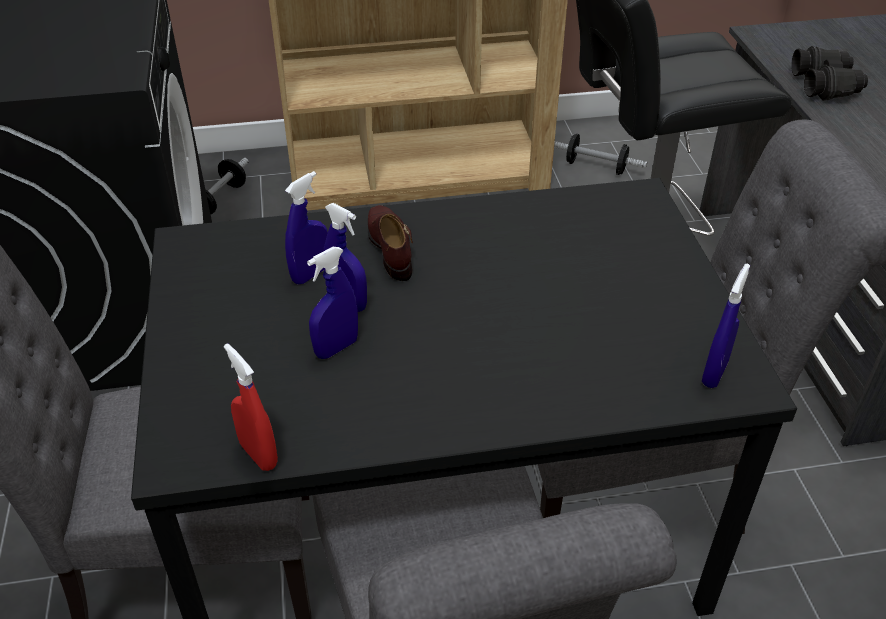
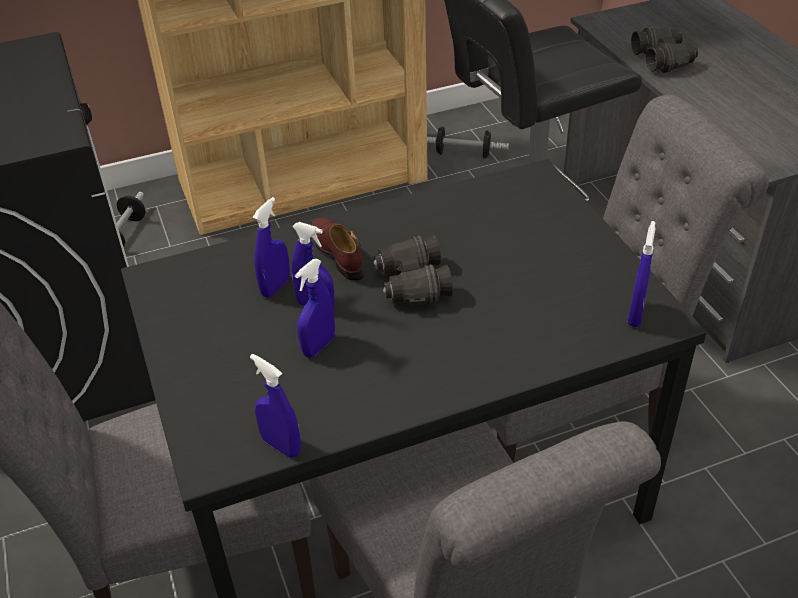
camera: 10 degrees left, 0 degrees up
(258, 455) = (281, 446): red spray bottle -> blue spray bottle
(462, 295) = (412, 284): none -> black binoculars

